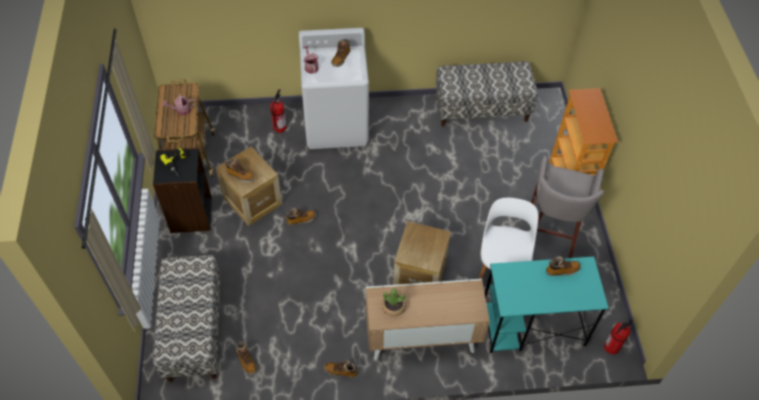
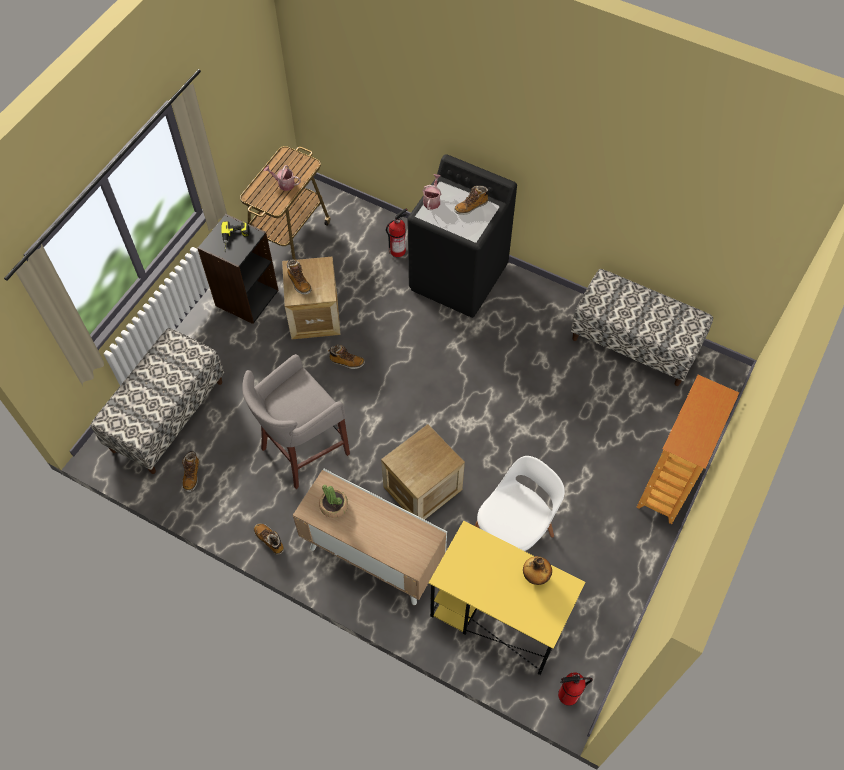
camera: 35 degrees right, 5 degrees up
(336, 125) = (458, 278): white washing machine -> black washing machine
(532, 325) = (498, 616): turquoise desk -> yellow desk
(551, 234) = (600, 531): grey stool -> grey stool (302, 451)
(562, 270) = (535, 575): boot -> bottle

